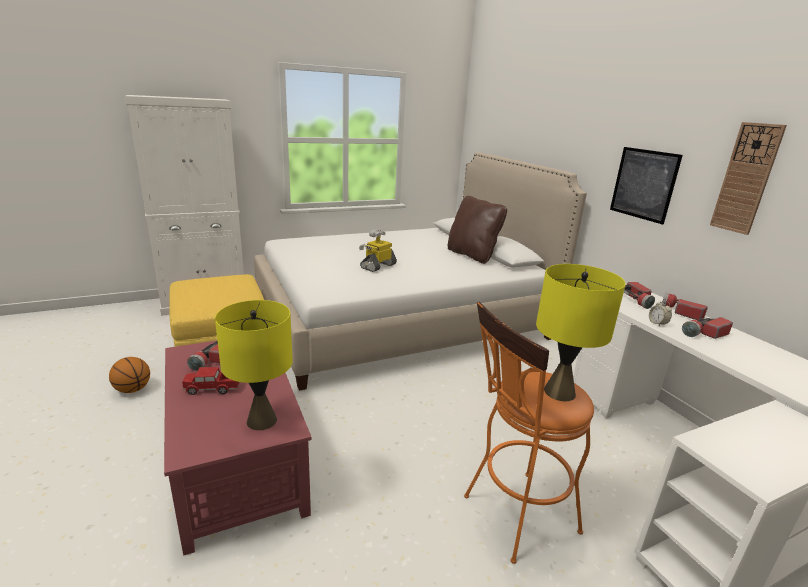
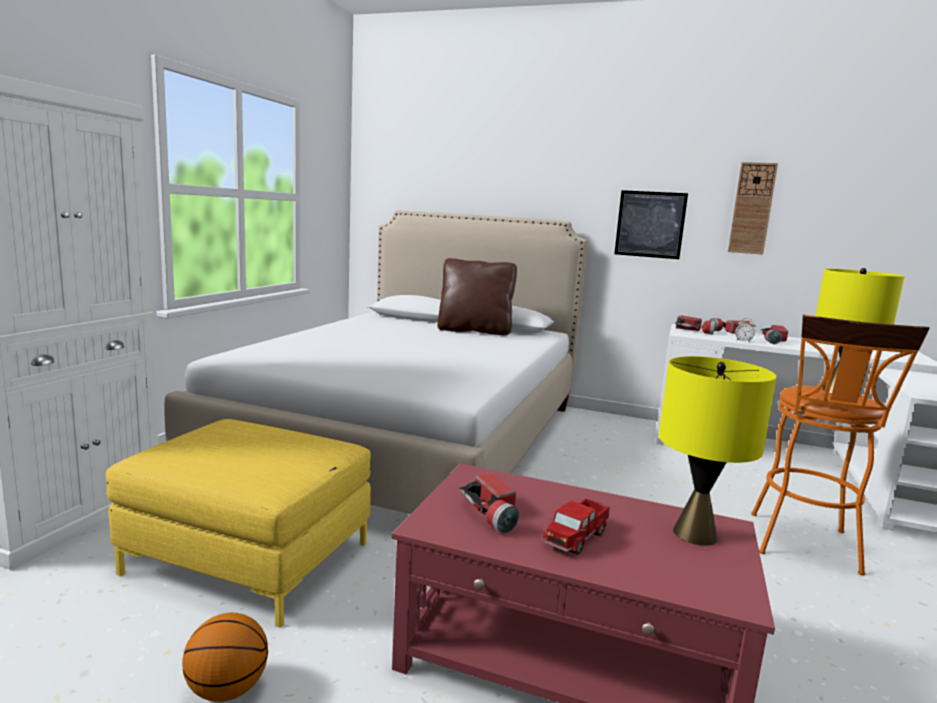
camera: 45 degrees left, 10 degrees down
(378, 266) = (427, 357): toy robot -> none

